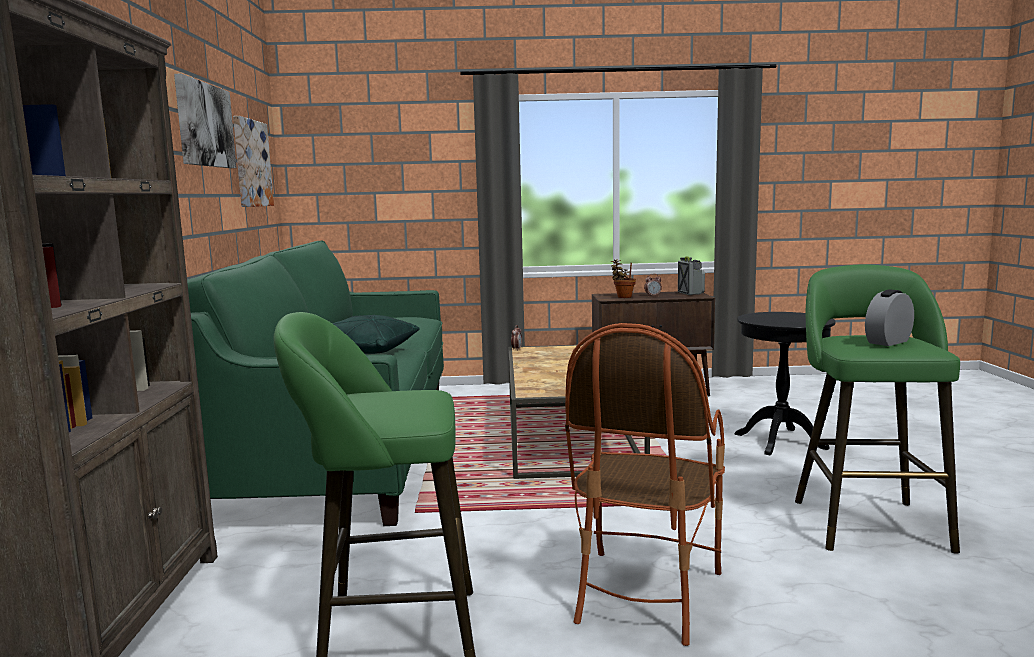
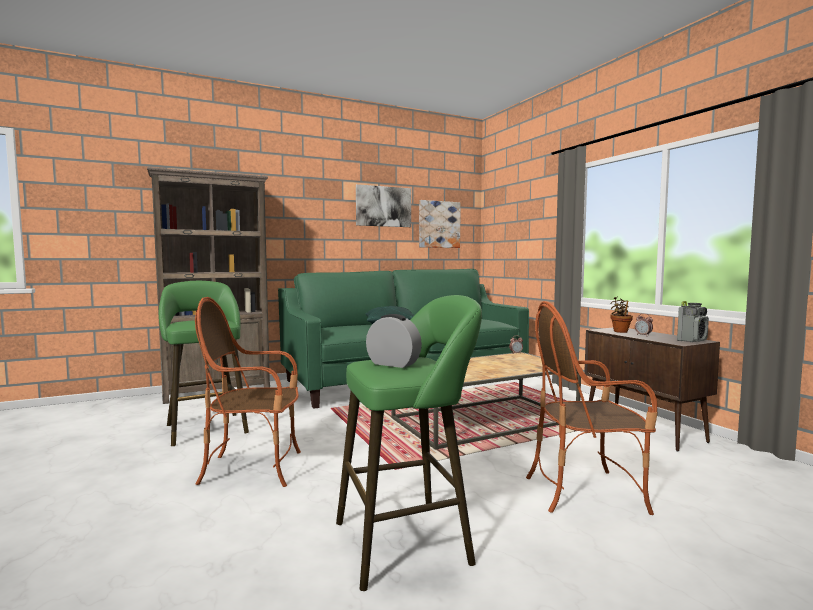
camera: 65 degrees right, 5 degrees down
(780, 441) = (585, 492): black side table -> armchair

